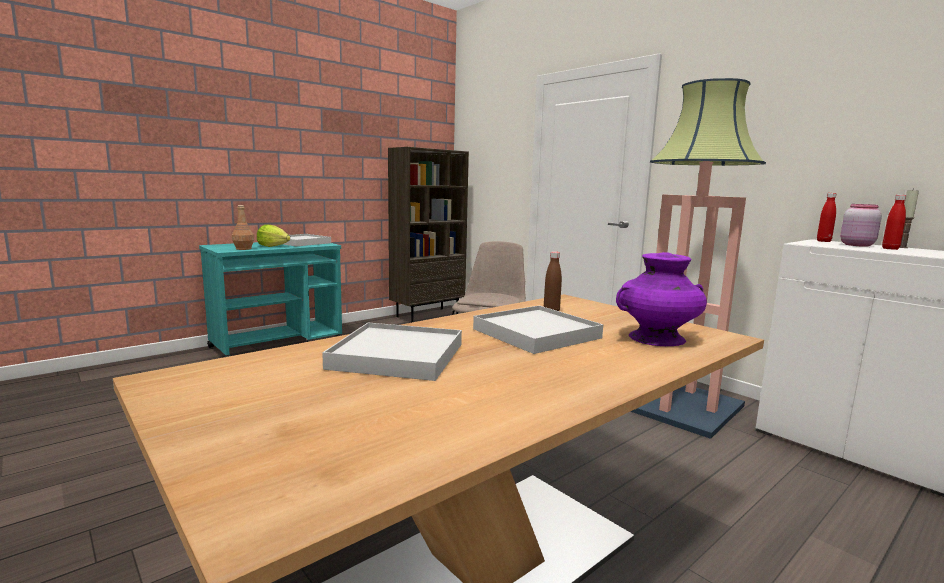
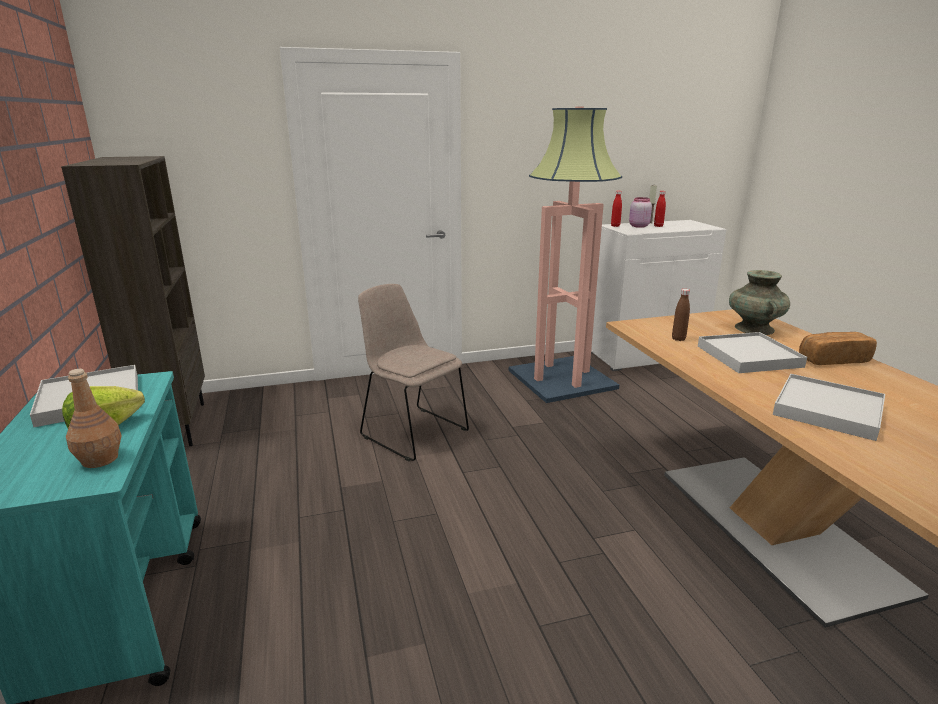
camera: 65 degrees left, 10 degrees up
(589, 369) = (832, 360): none -> bread
(656, 338) = (754, 329): purple vase -> turquoise vase

